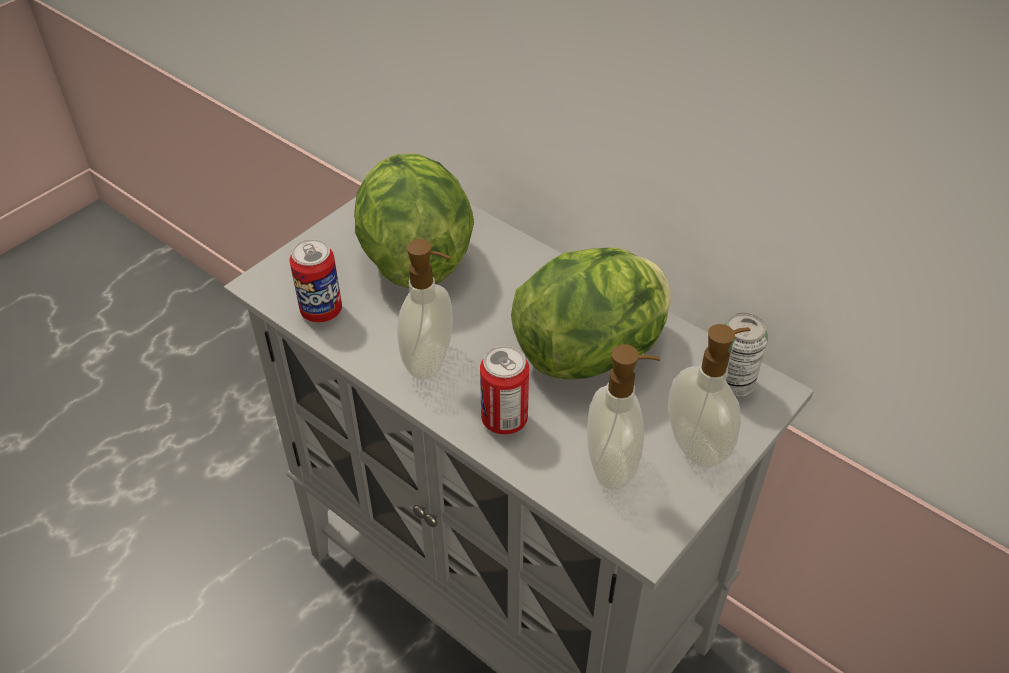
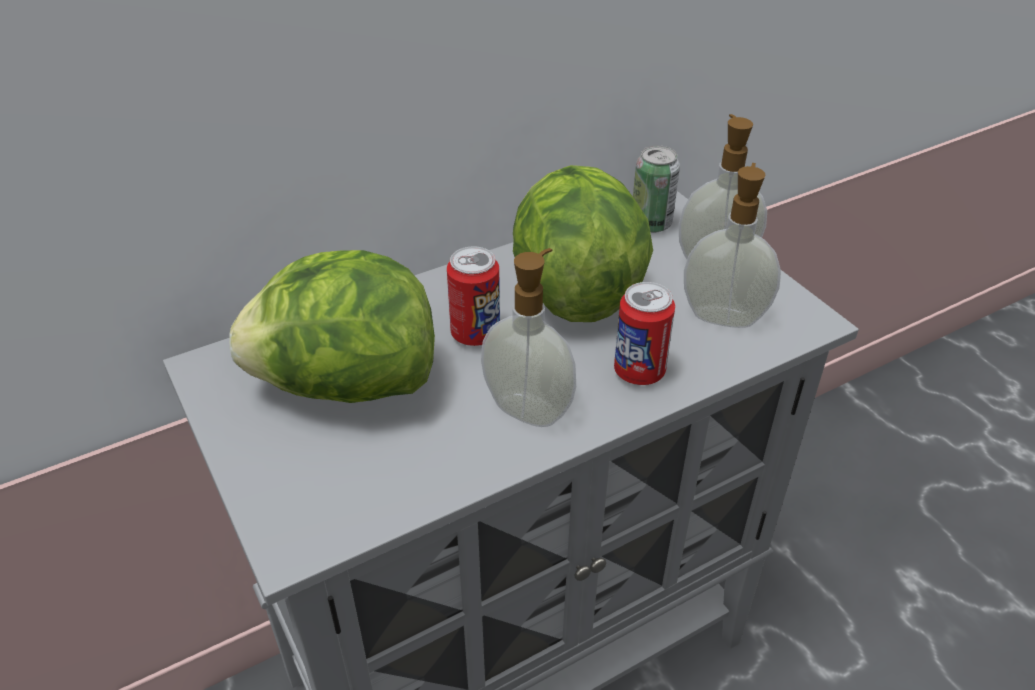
camera: 70 degrees left, 5 degrees down
(321, 311) = (388, 490): can -> can (475, 334)

